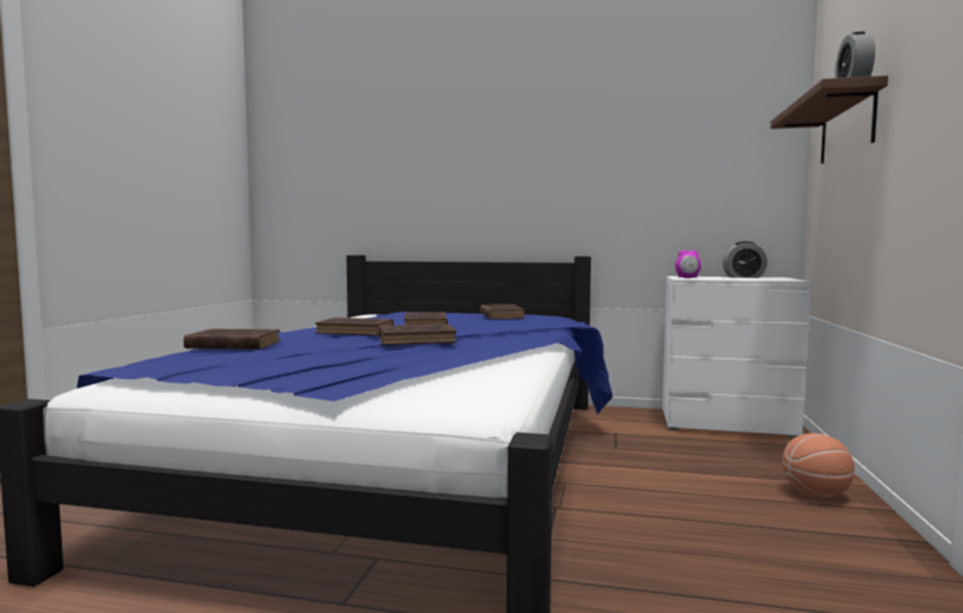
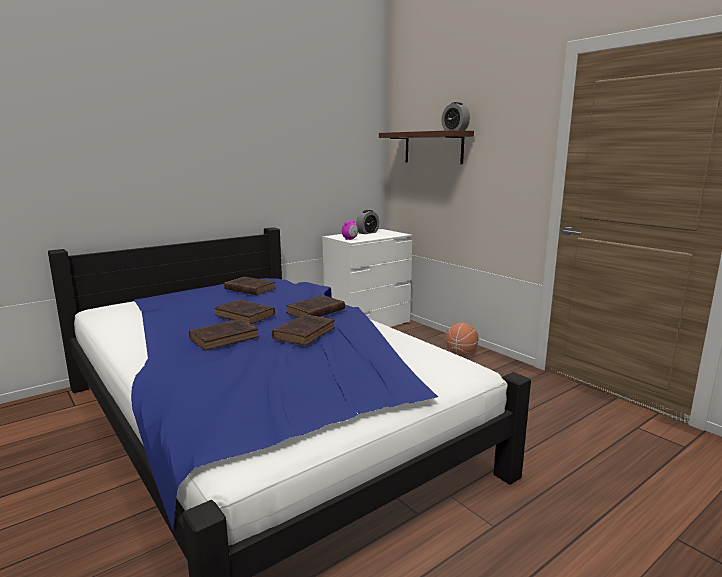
camera: 50 degrees left, 10 degrees up
(231, 345) = (193, 386): brown book -> brown book (314, 311)

